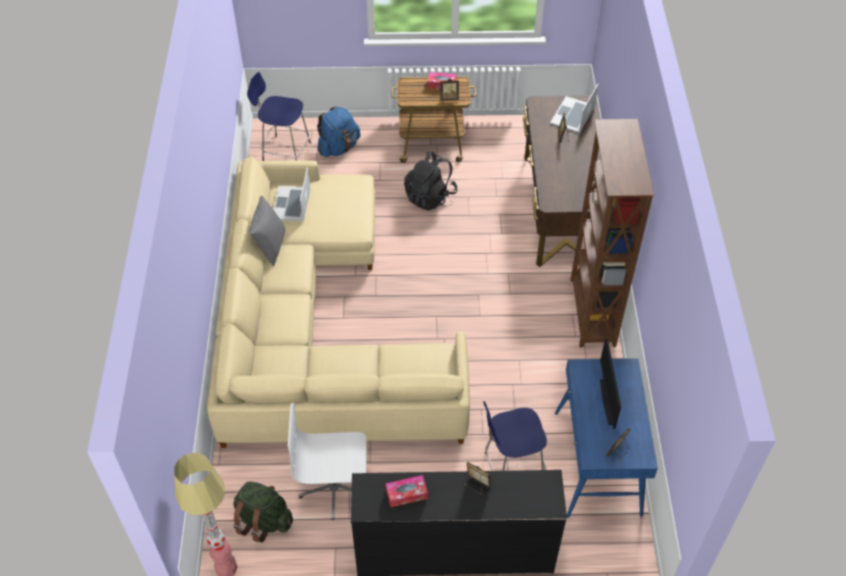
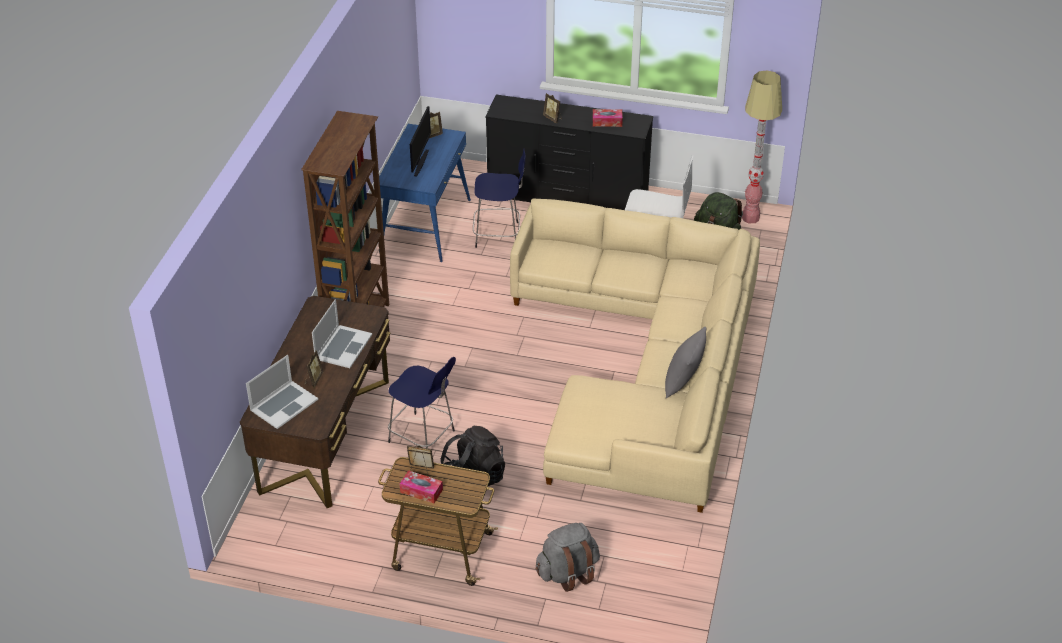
camera: 165 degrees left, 10 degrees down
(284, 151) = (643, 583): blue stool -> blue stool (423, 437)
(291, 204) = (651, 420): laptop -> laptop (343, 346)
(339, 147) = (568, 572): blue backpack -> grey backpack

